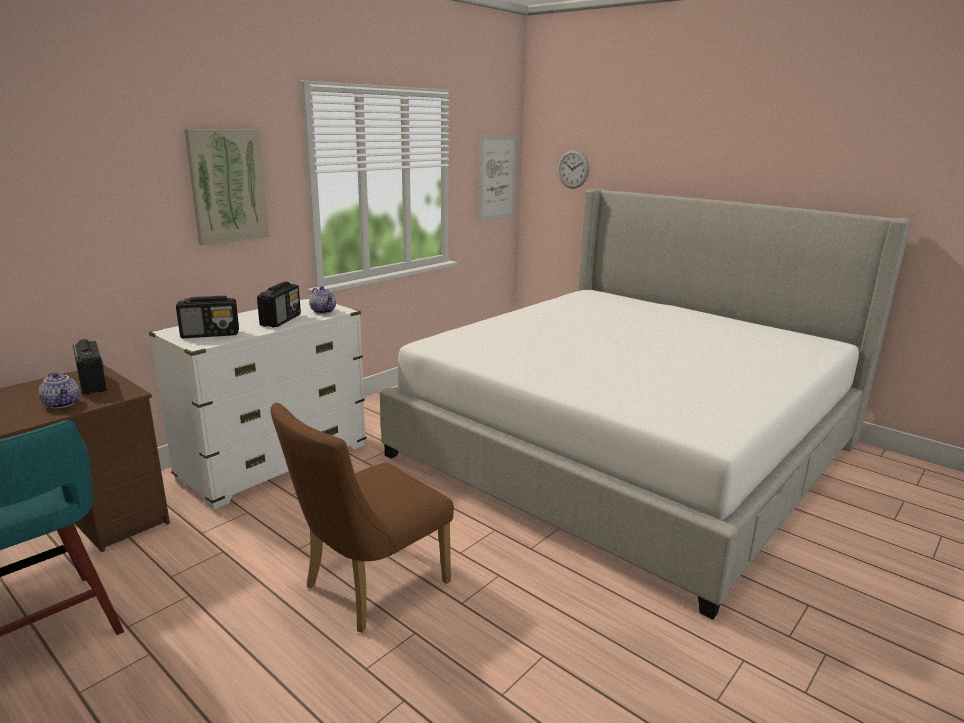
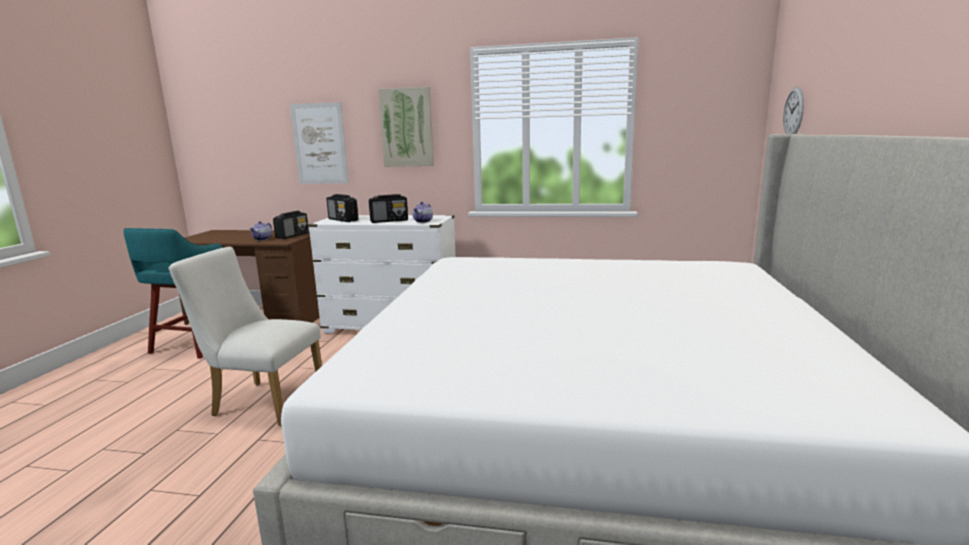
camera: 60 degrees right, 5 degrees down
(368, 588) = (262, 402): brown chair -> white chair
(497, 177) = (717, 128): picture -> picture (319, 144)

